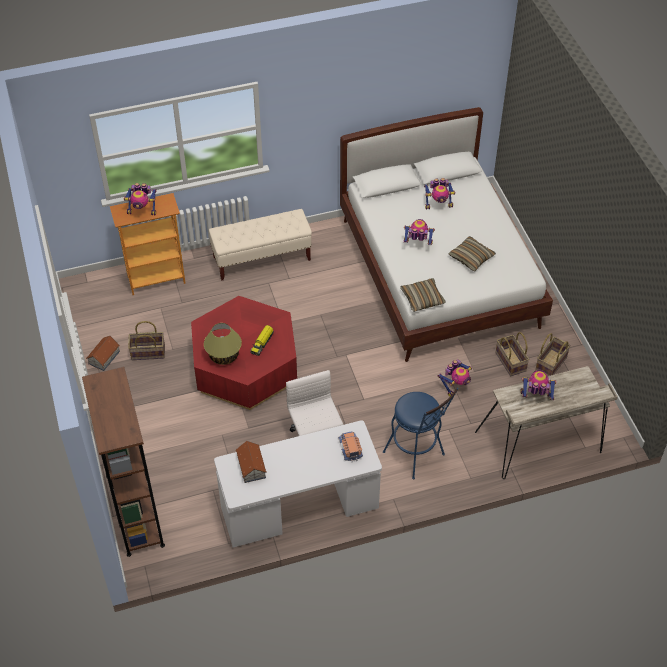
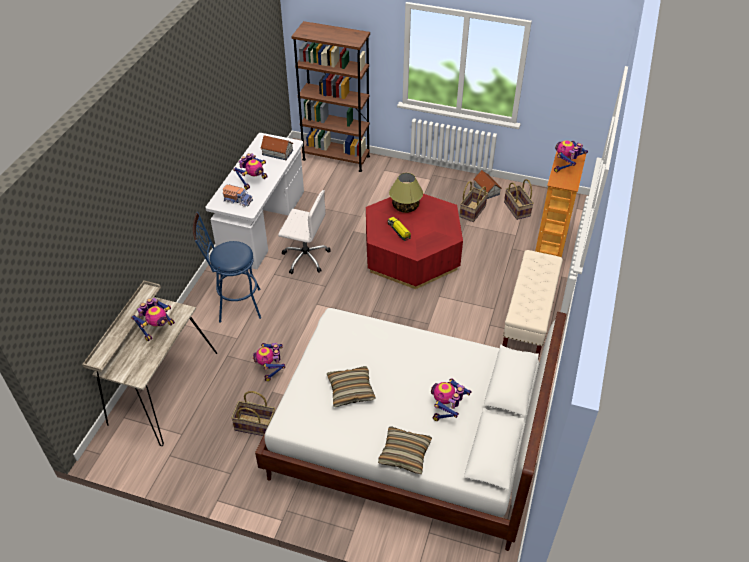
camera: 125 degrees right, 5 degrees down
(417, 245) = (403, 357): toy robot -> toy robot (253, 181)
(422, 299) = (335, 323): pillow -> pillow (404, 454)
(550, 363) = (223, 456): basket -> basket (517, 209)

